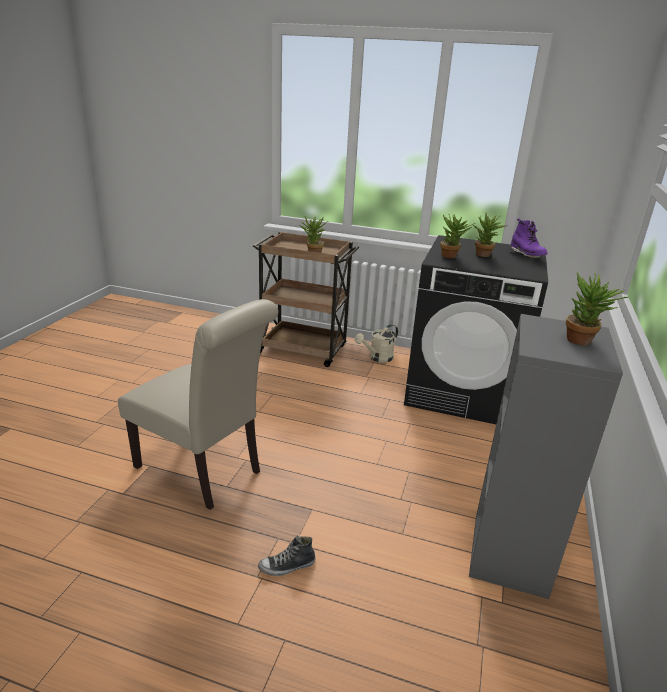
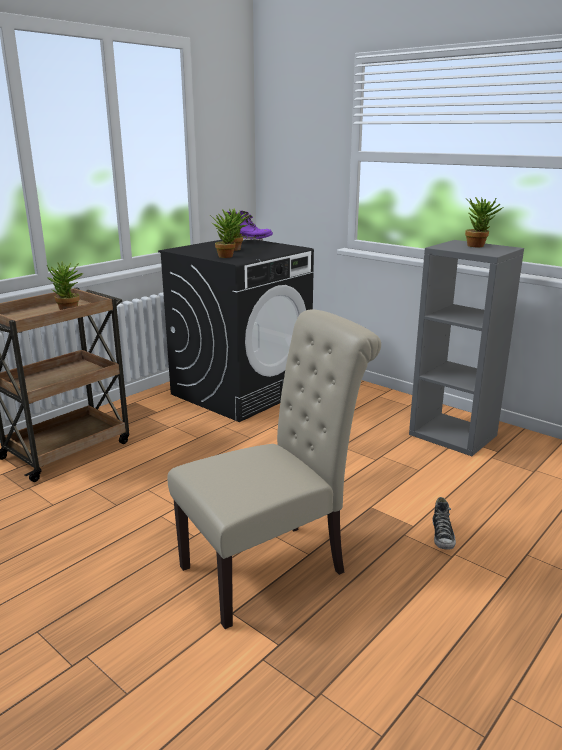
camera: 65 degrees left, 5 degrees down
(377, 358) = (140, 412): beige watering can -> none

